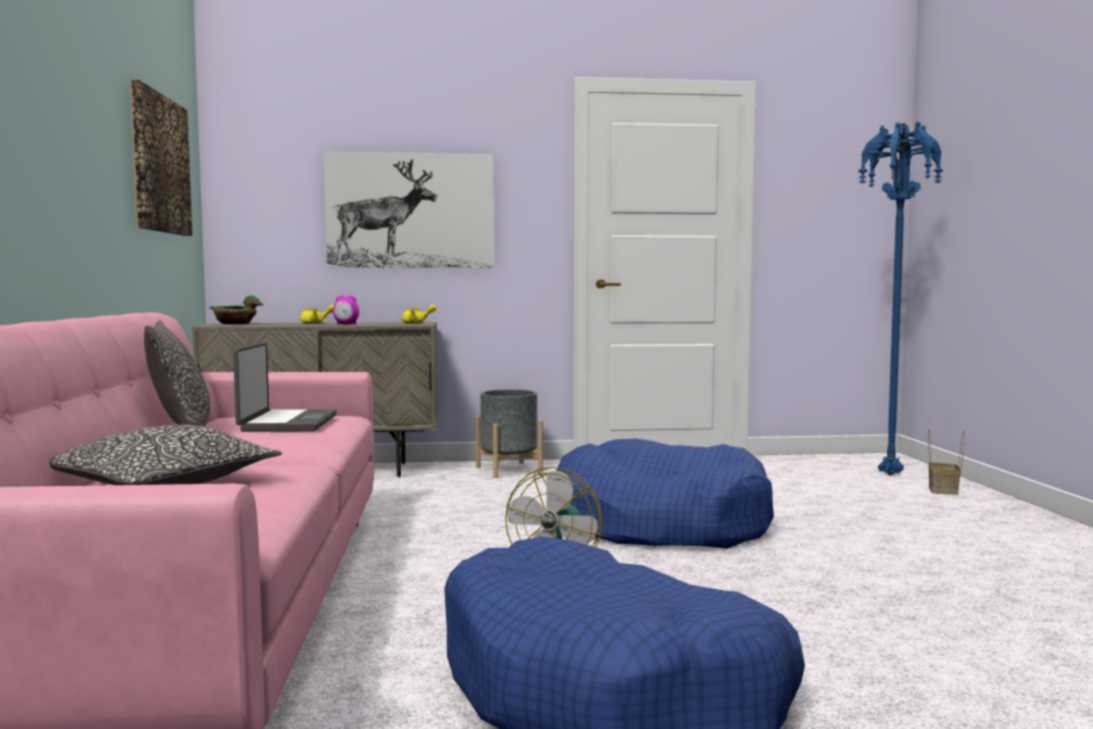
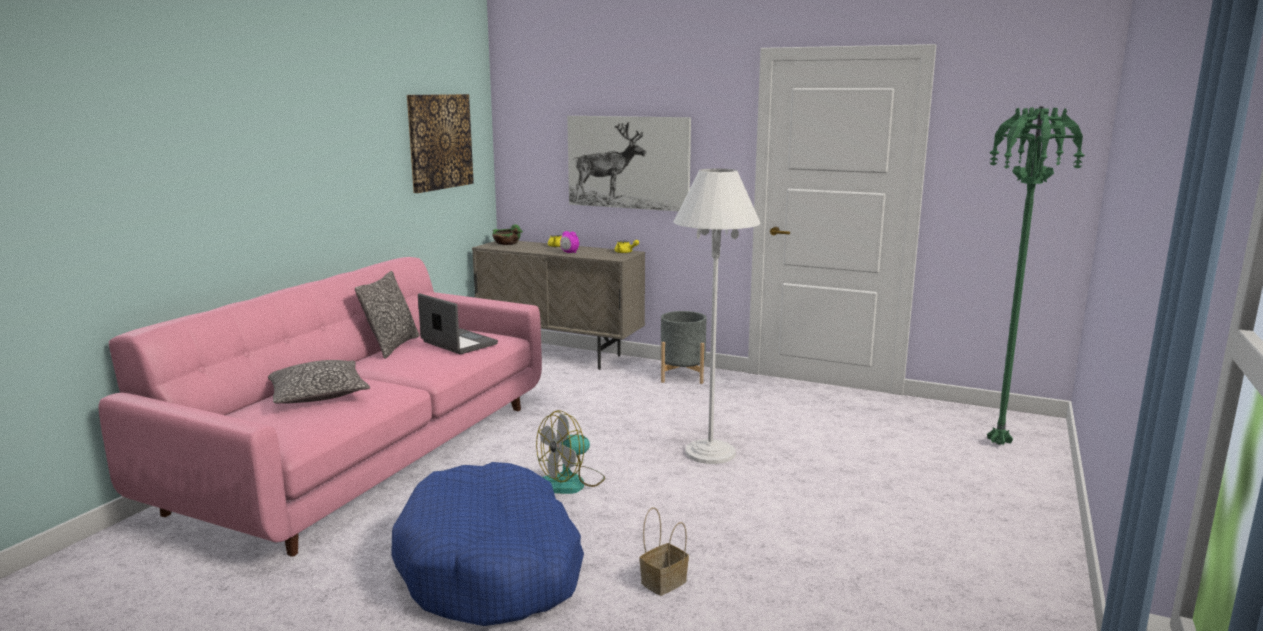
camera: 30 degrees right, 10 degrees up
(287, 423) = (458, 343): laptop -> laptop turned 75 degrees counterclockwise
(659, 523) = (710, 452): blue dog bed -> white floor lamp
(888, 475) = (996, 444): blue floor lamp -> green floor lamp
(944, 490) = (1017, 473): basket -> basket (663, 583)

